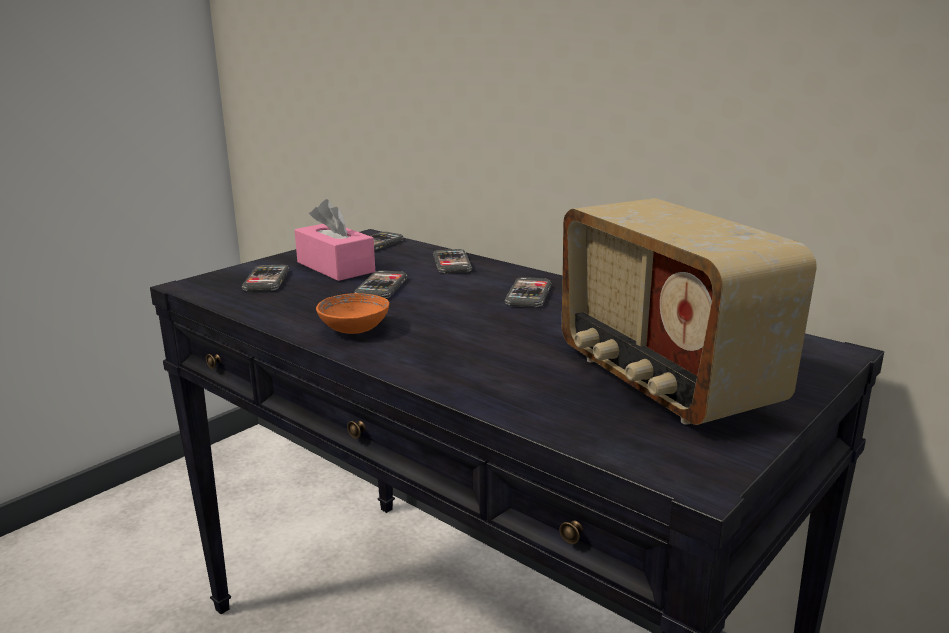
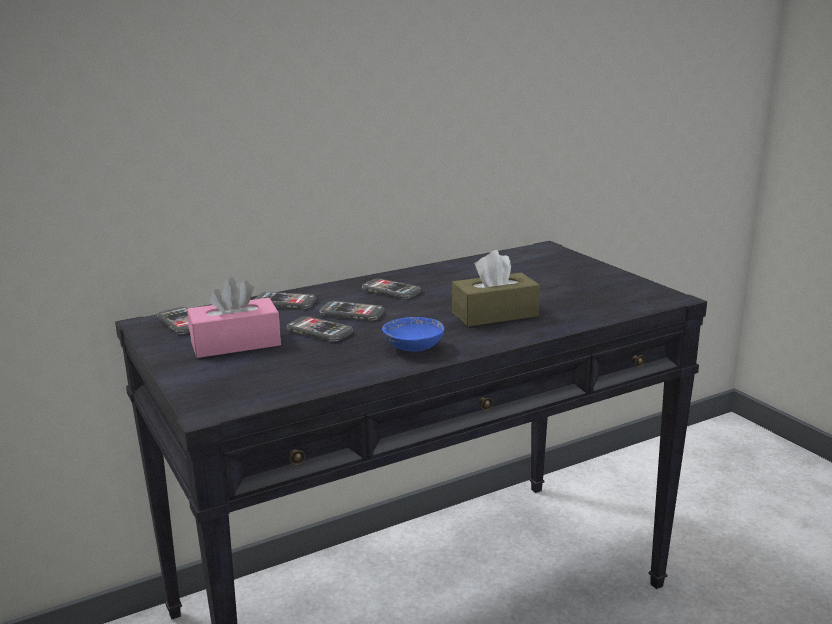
camera: 70 degrees left, 0 degrees up
(266, 280) = (241, 374): phone -> phone (352, 313)
(354, 329) = (413, 348): orange bowl -> blue bowl
(491, 354) = (494, 314): none -> brown tissue box
(661, 381) = (562, 284): radio -> none

